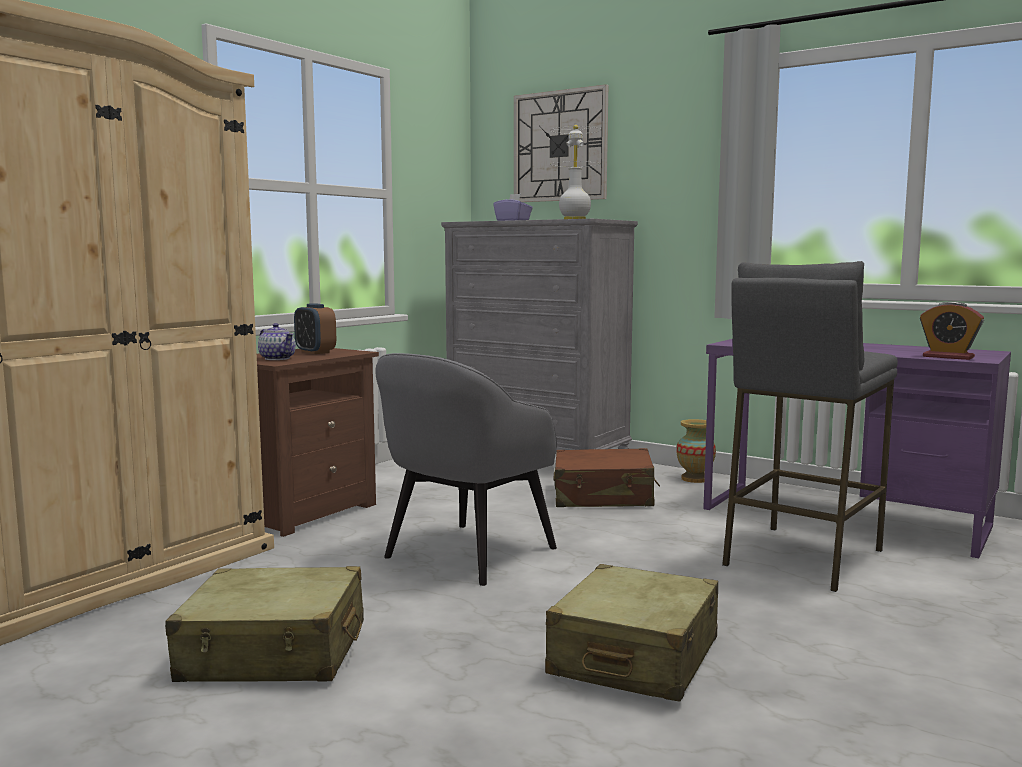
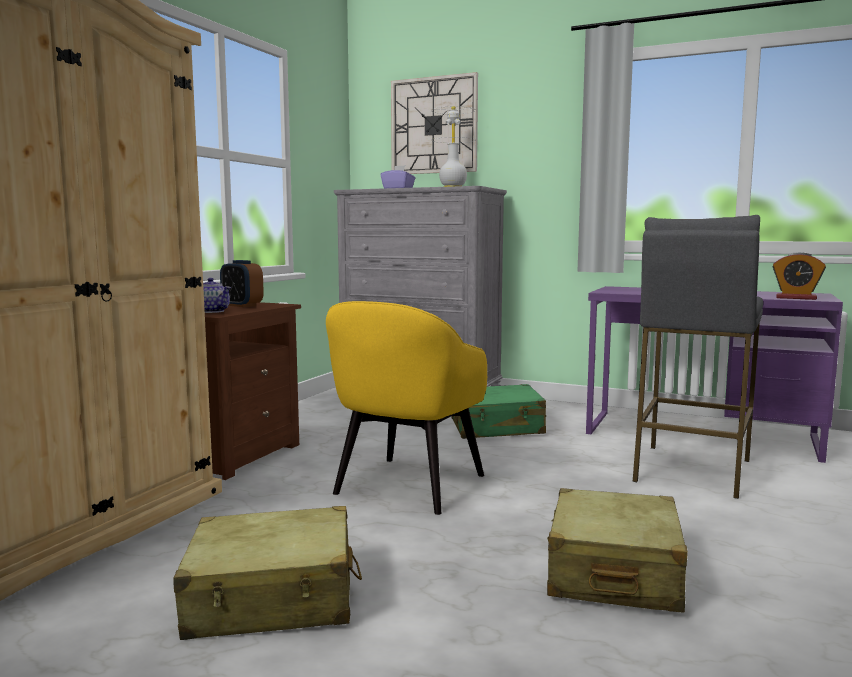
camera: 10 degrees left, 0 degrees up
(468, 554) = (408, 485): grey armchair -> yellow armchair
(603, 496) = (497, 427): brown suitcase -> green suitcase
(695, 479) = (563, 409): vase -> none

